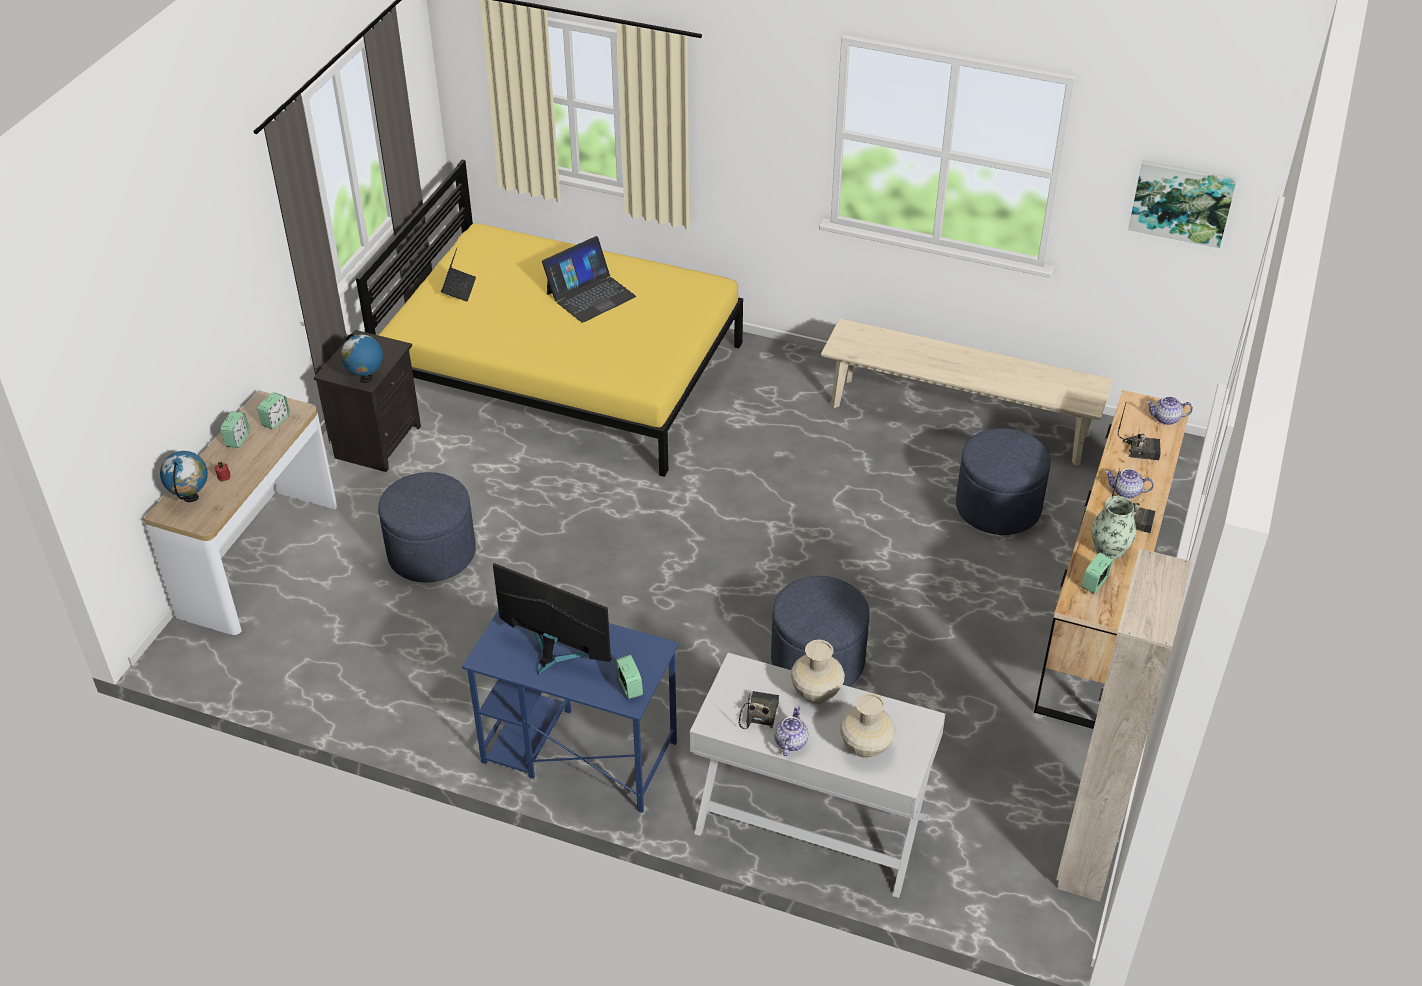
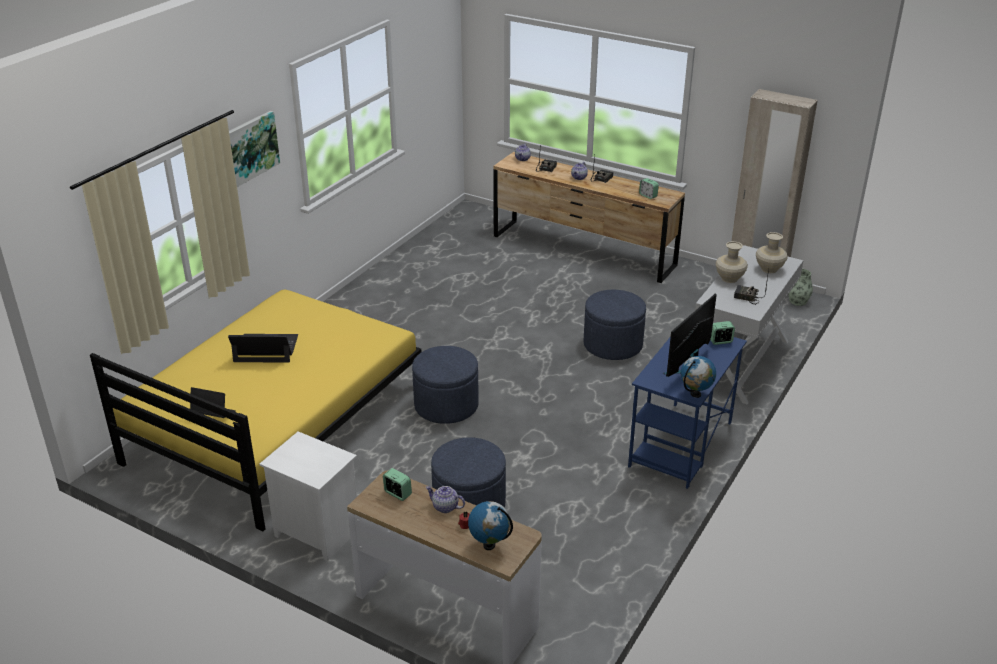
camera: 80 degrees left, 10 degrees down
(237, 439) = (416, 517): alarm clock -> none
(366, 378) = (336, 457): globe -> globe (695, 394)
(377, 441) = (315, 533): black nightstand -> white nightstand
(590, 295) = (266, 349): laptop -> laptop turned 60 degrees counterclockwise
(790, 741) = (766, 290): teapot -> teapot (445, 507)
(958, 420) = (414, 269): beige bench -> none
(998, 507) = (497, 268): blue ottoman -> blue ottoman (446, 405)
(1109, 548) = (622, 188): vase -> vase (798, 301)
(1182, 202) = (434, 67): picture -> picture (251, 148)

